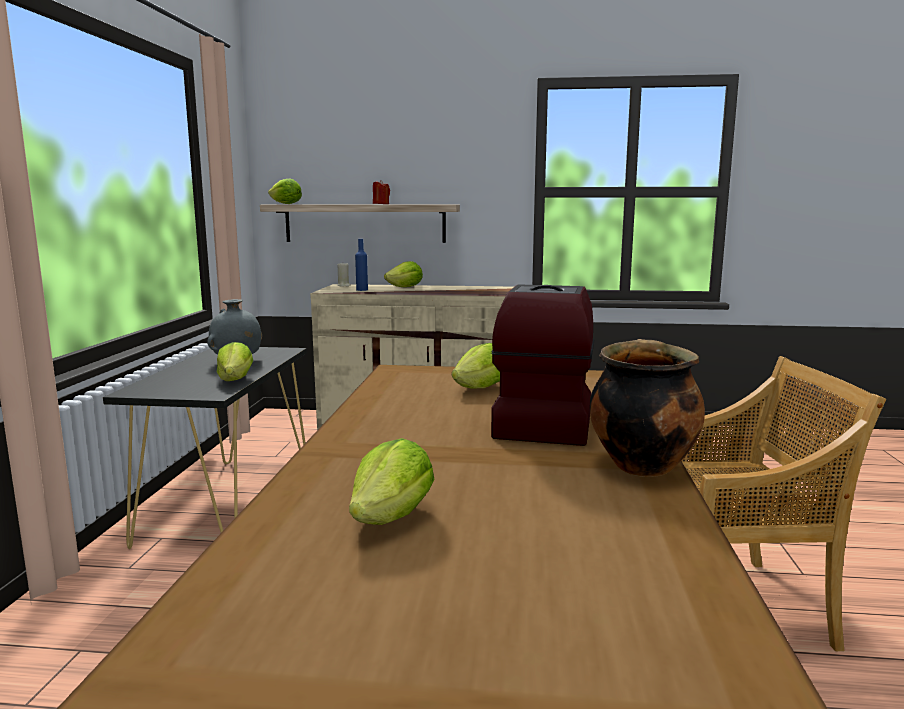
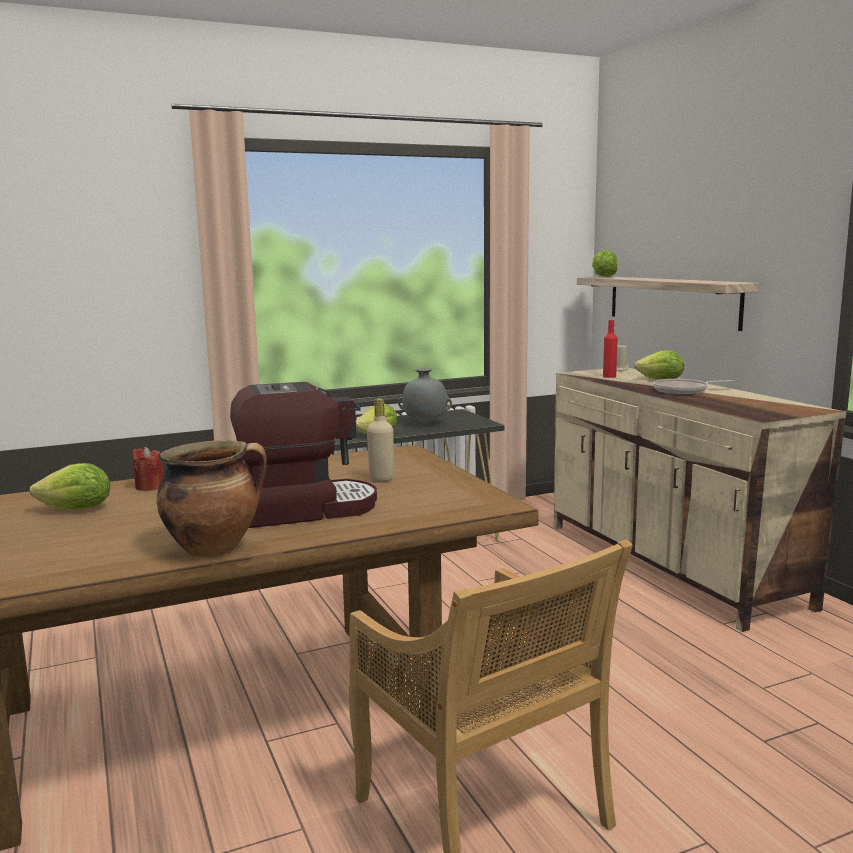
camera: 60 degrees right, 0 degrees up
(362, 290) = (609, 376): blue bottle -> red bottle
(381, 204) = (678, 279): red candle -> red candle (150, 486)
(450, 290) = (683, 391): none -> frying pan
(481, 388) = (381, 479): lettuce -> beige bottle

